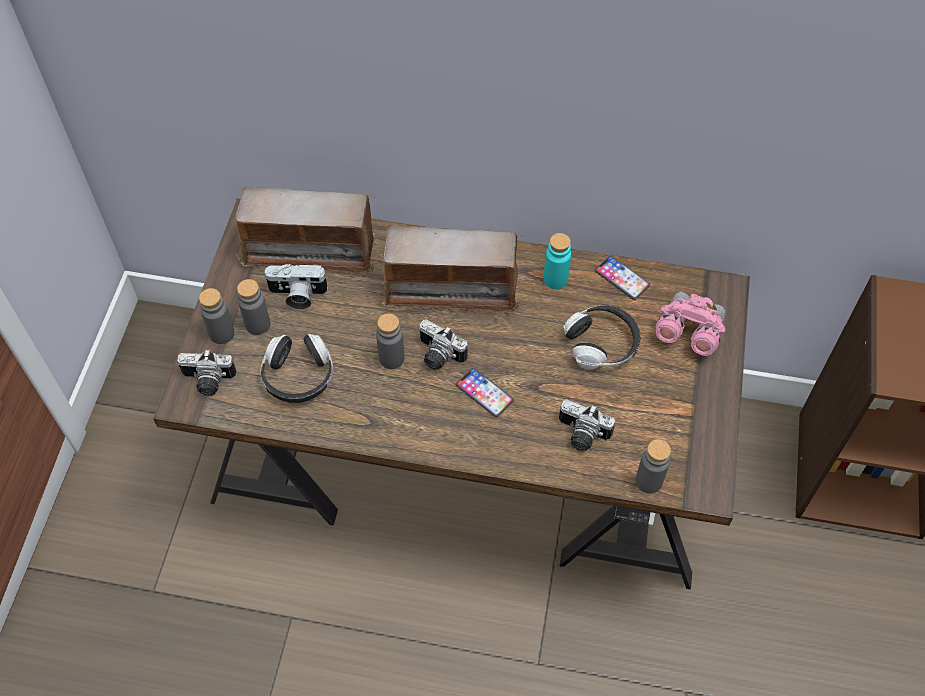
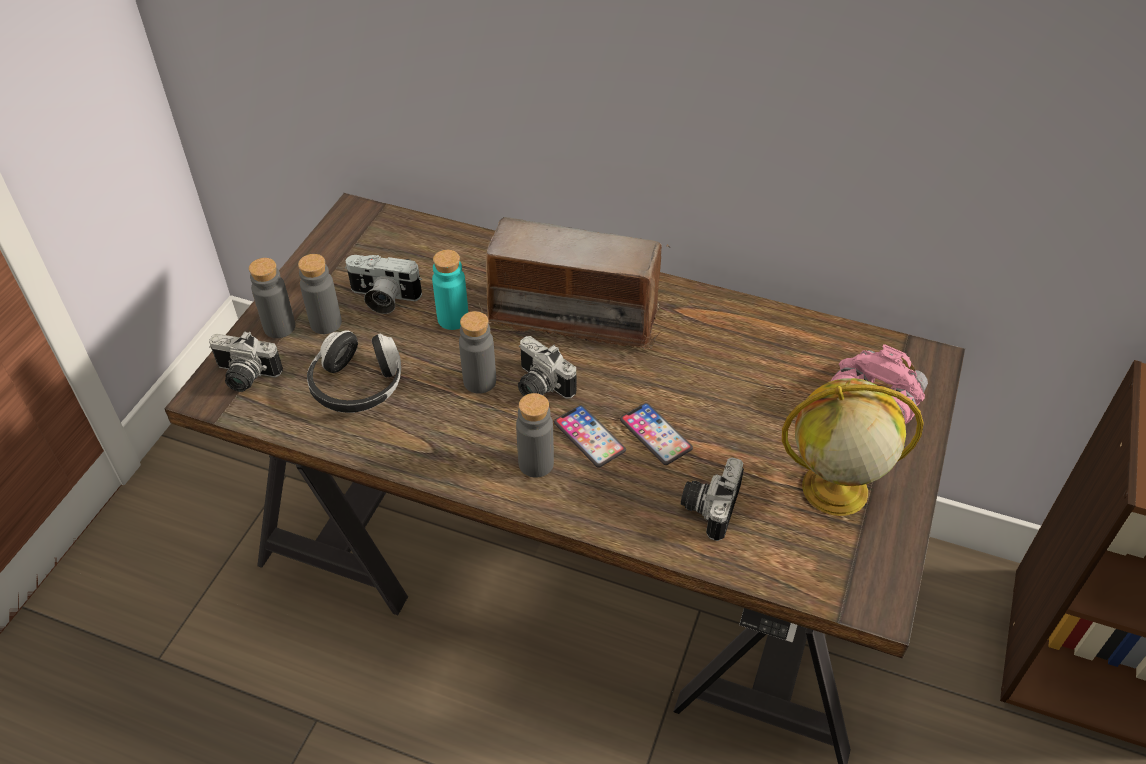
camera: 10 degrees right, 10 degrees down
(311, 251) = (413, 254): radio -> none
(555, 279) = (708, 321): turquoise bottle -> turquoise bottle (453, 319)
(581, 435) = (708, 506): camera -> camera turned 75 degrees clockwise
(601, 344) = (755, 401): headphones -> none
(622, 278) = (795, 330): phone -> phone (655, 434)
(648, 481) = (793, 577): grey bottle -> grey bottle (536, 463)
(667, 408) = (832, 489): none -> globe

